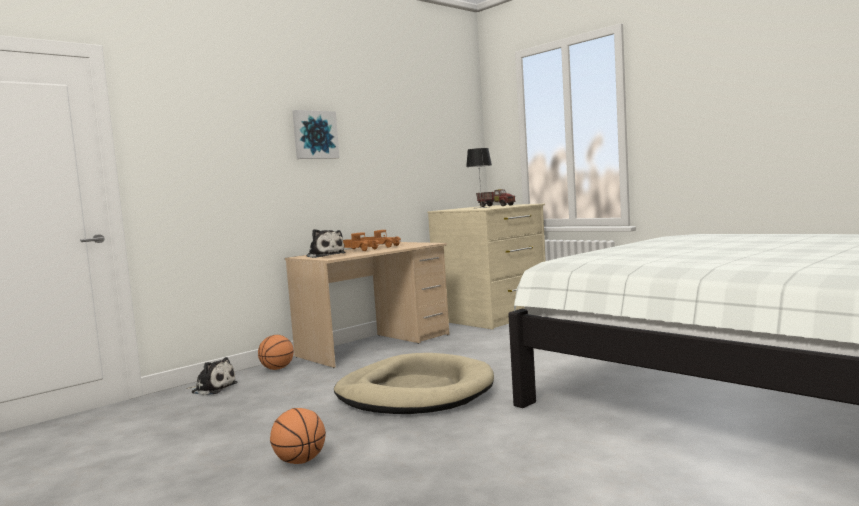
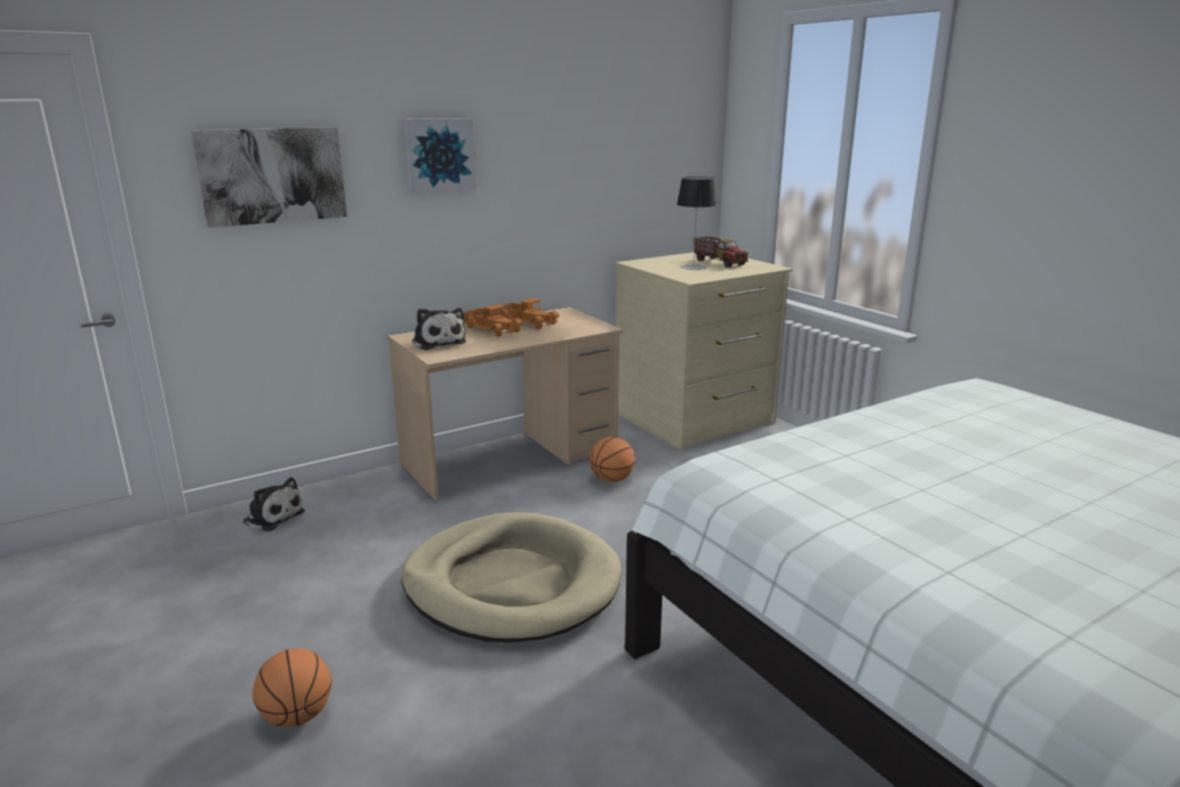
camera: 10 degrees right, 15 degrees up
(211, 143) = (272, 175): none -> picture
(277, 369) = (367, 488): basketball -> basketball (612, 479)

